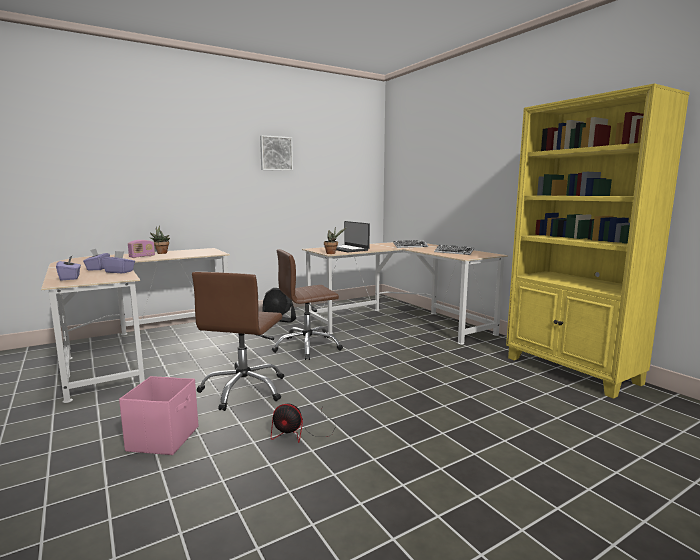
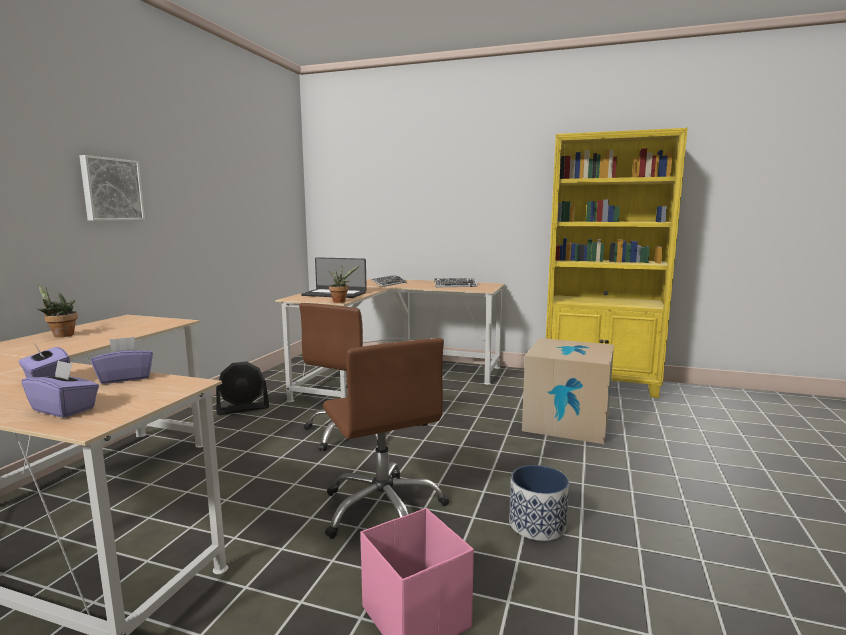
camera: 40 degrees left, 0 degrees up
(142, 257) = (48, 347): radio -> none
(276, 153) = (196, 160): picture -> picture (111, 189)
(301, 432) = (537, 525): fan -> planter
(466, 387) = (566, 422): none -> cardboard box

